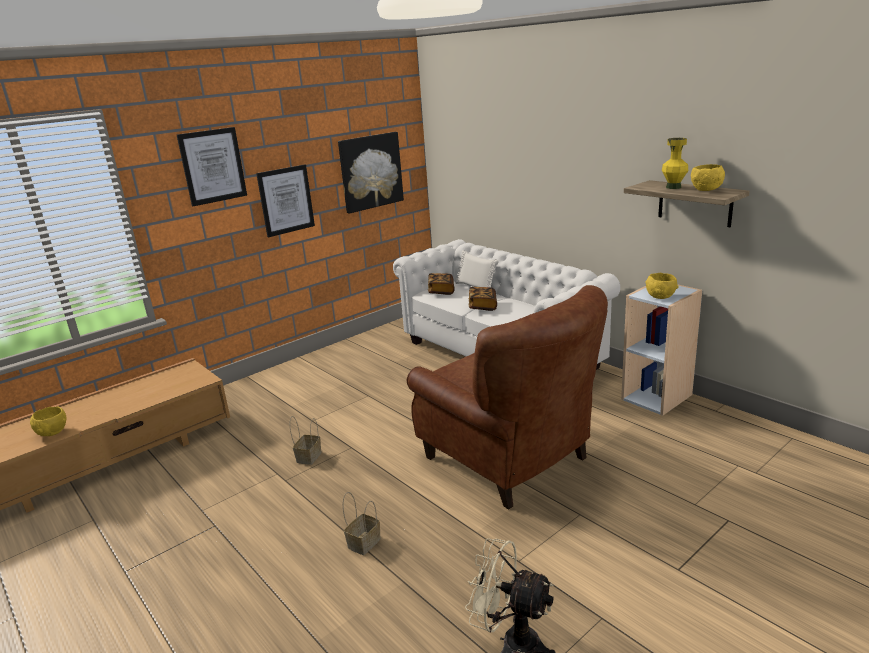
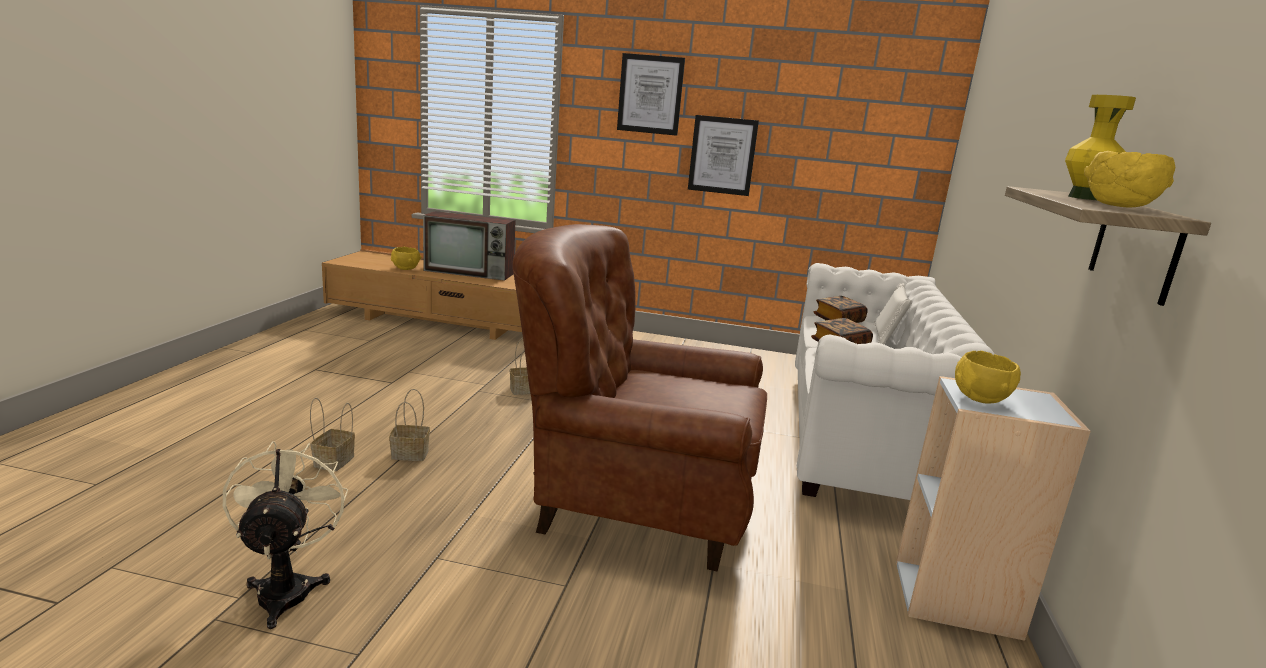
camera: 50 degrees right, 5 degrees down
(117, 399) = (471, 272): none -> television
(339, 589) = (334, 460): none -> basket
(370, 171) = (851, 154): picture -> none
(510, 461) = (632, 503): brown armchair -> brown armchair turned 90 degrees clockwise

